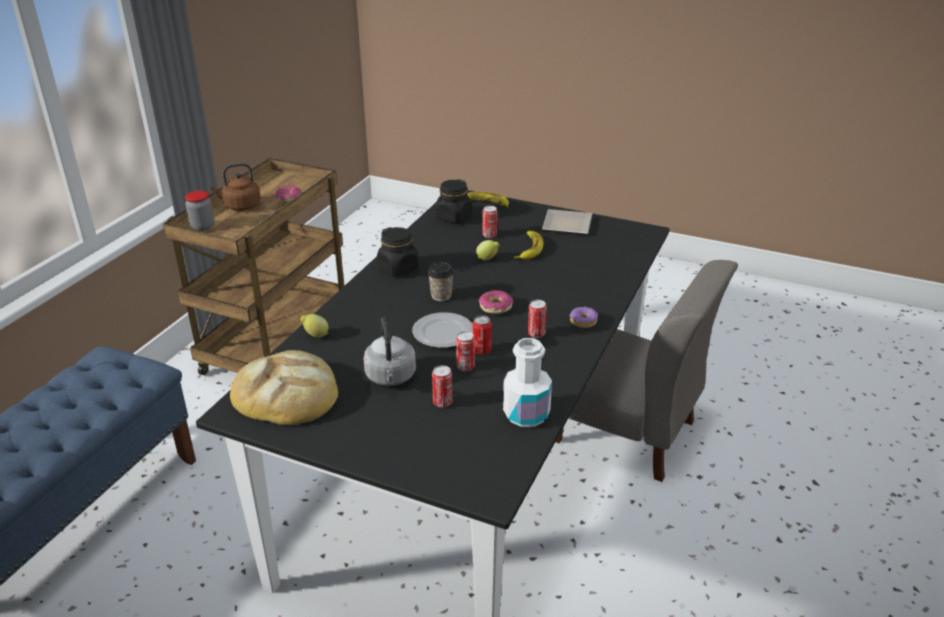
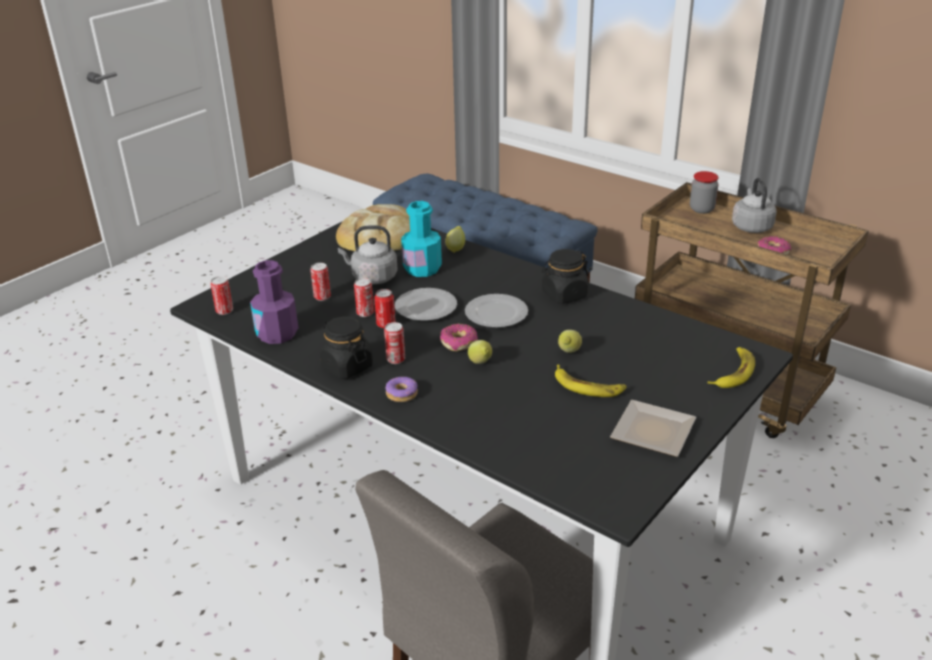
camera: 105 degrees right, 0 degrees up
(240, 206) = (751, 226): brown kettle -> grey kettle
(364, 349) = (422, 269): none -> turquoise bottle
(441, 296) = (496, 314): cup -> plate
(453, 217) = (689, 342): black jar -> black jar (347, 366)
(489, 235) = (632, 362): can -> can (224, 311)
(521, 293) = (480, 363): none -> lemon
(526, 414) = (277, 334): white bottle -> purple bottle

